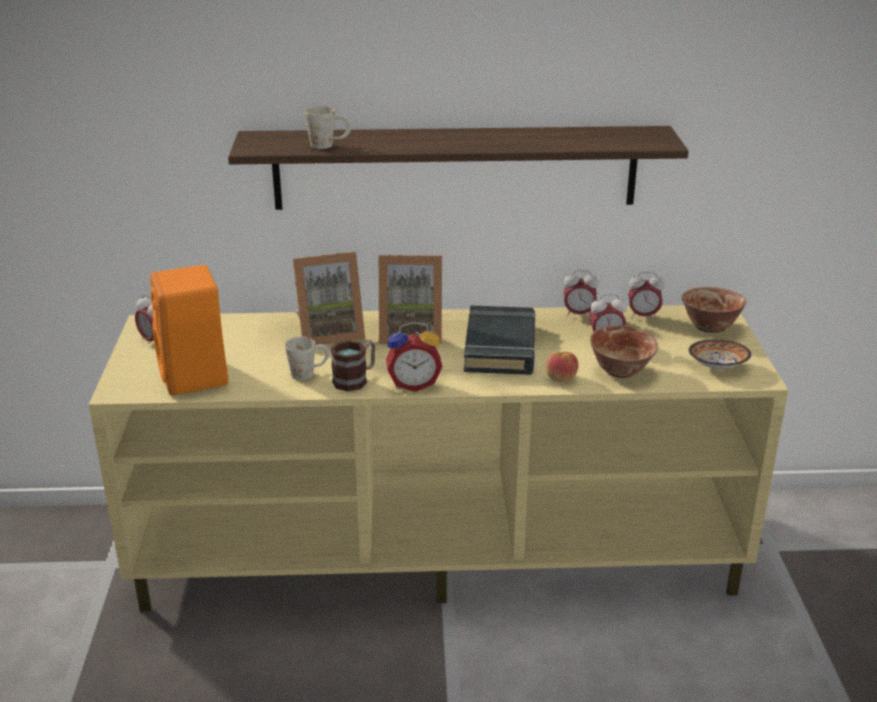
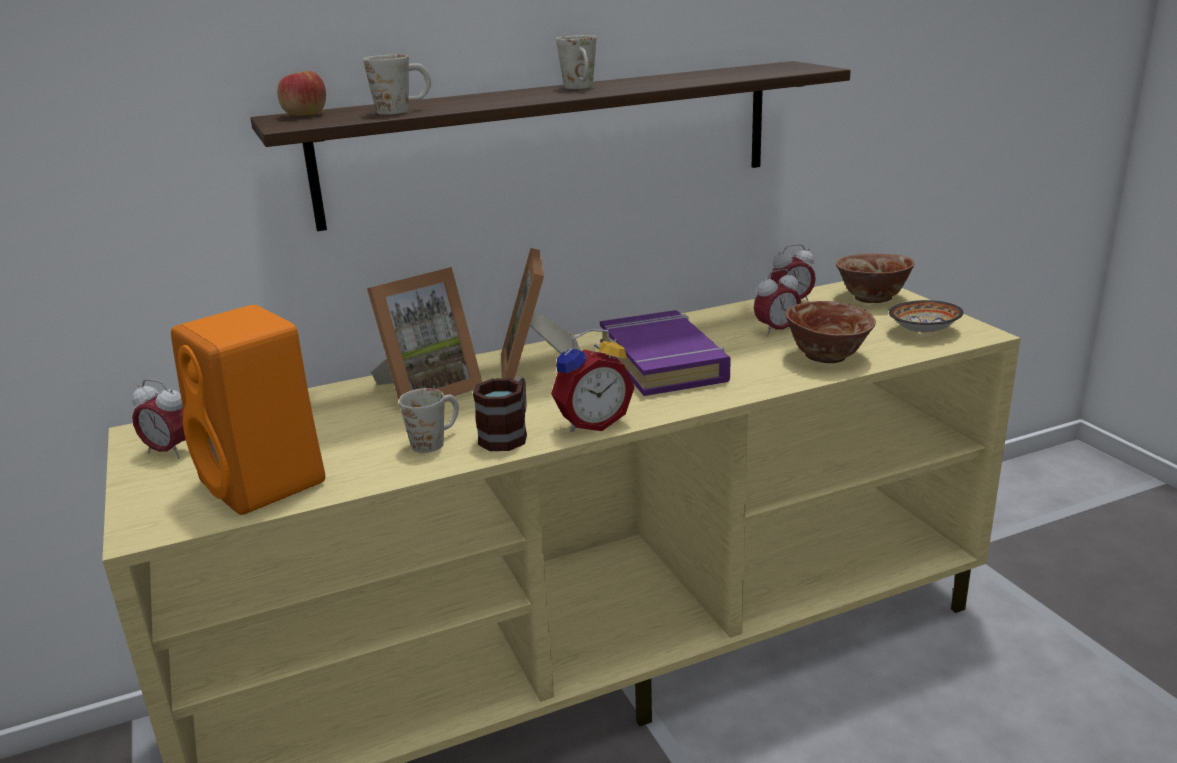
camera: 20 degrees left, 5 degrees down
(410, 333) = (537, 369): picture frame -> picture frame turned 105 degrees clockwise
(469, 138) = (581, 88): none -> white mug
(500, 347) = (663, 362): black book -> purple book
(560, 378) = (767, 378): apple -> apple (304, 114)
(578, 314) = (719, 313): alarm clock -> none

